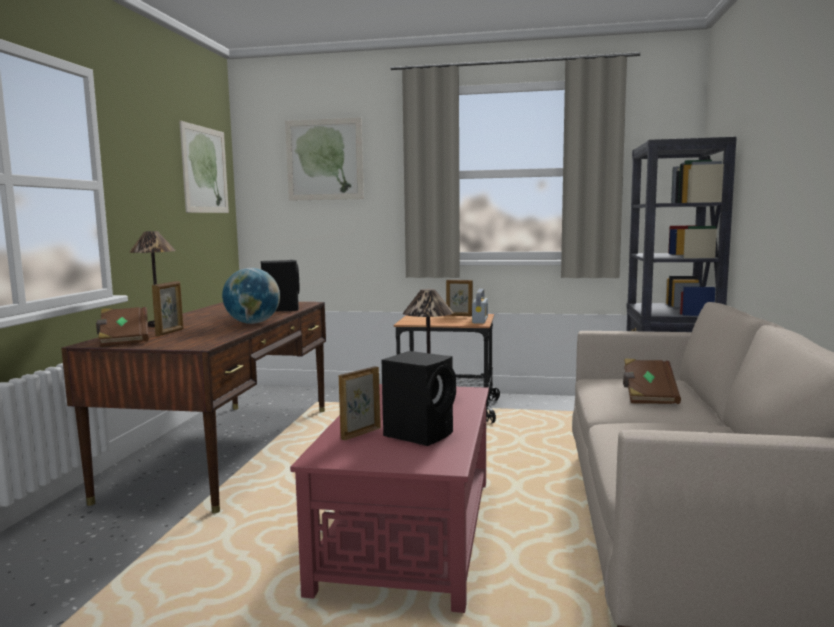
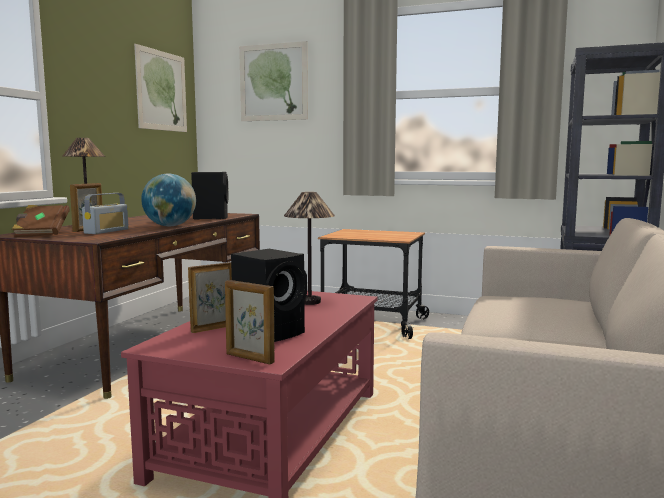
camera: 10 degrees right, 0 degrees up
(459, 315) = (388, 232): picture frame -> picture frame (249, 358)
(480, 320) = (404, 236): radio -> radio (106, 231)
(648, 395) = (538, 312): brown book -> none

